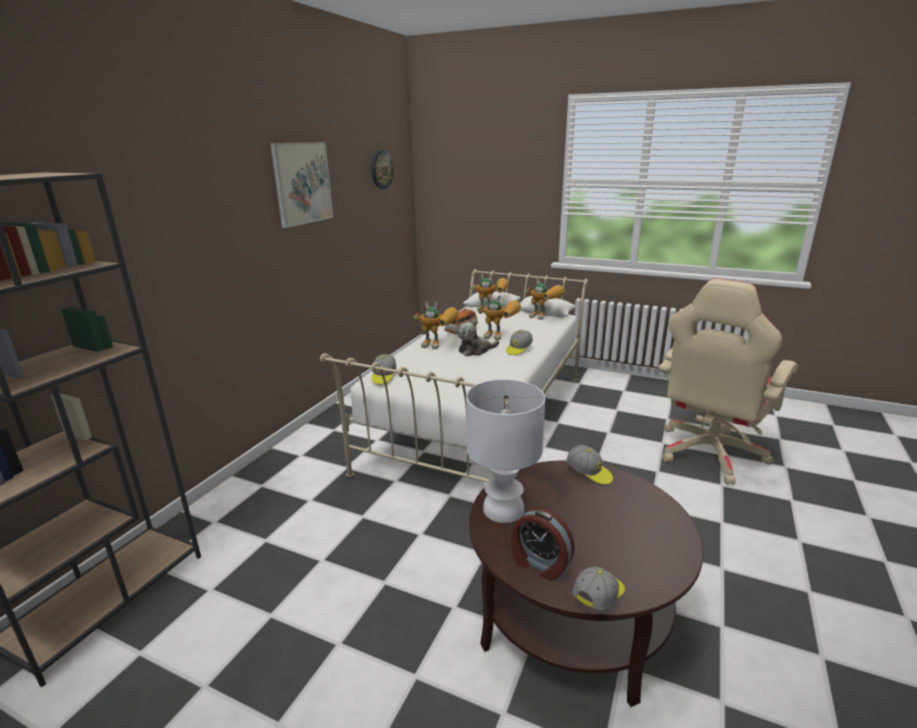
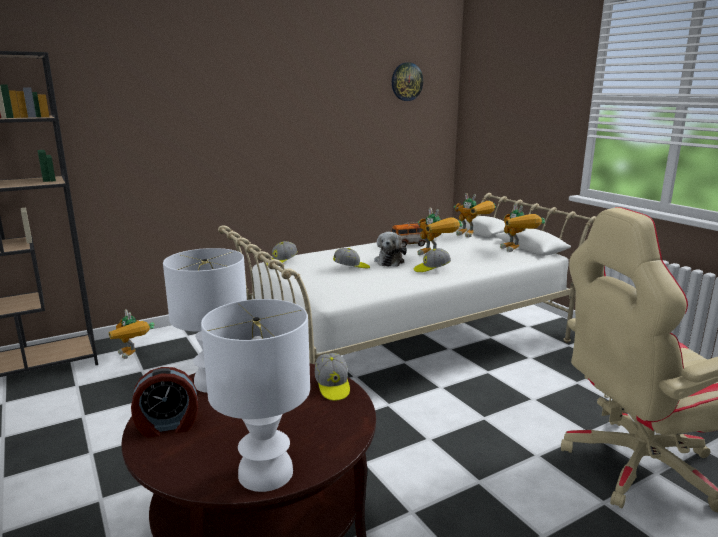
camera: 35 degrees right, 5 degrees down
(302, 183) = (296, 85): picture -> none
(439, 345) = (366, 251): toy robot -> toy robot (134, 356)
(475, 350) = (390, 261): plush toy -> plush toy turned 90 degrees counterclockwise
(539, 564) = (167, 426): alarm clock -> alarm clock turned 90 degrees counterclockwise
(599, 596) = (162, 468): cap -> cap (351, 267)
(665, 559) = (264, 474): none -> white table lamp

